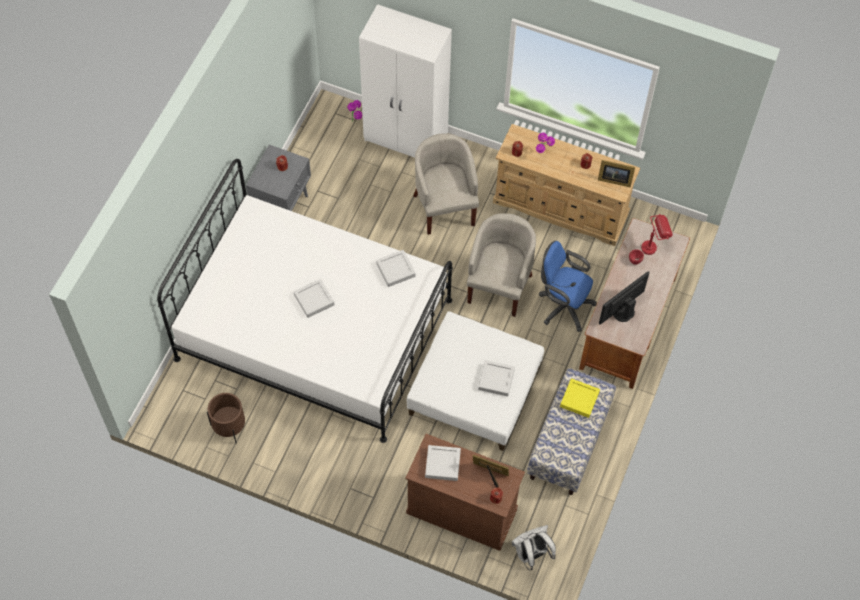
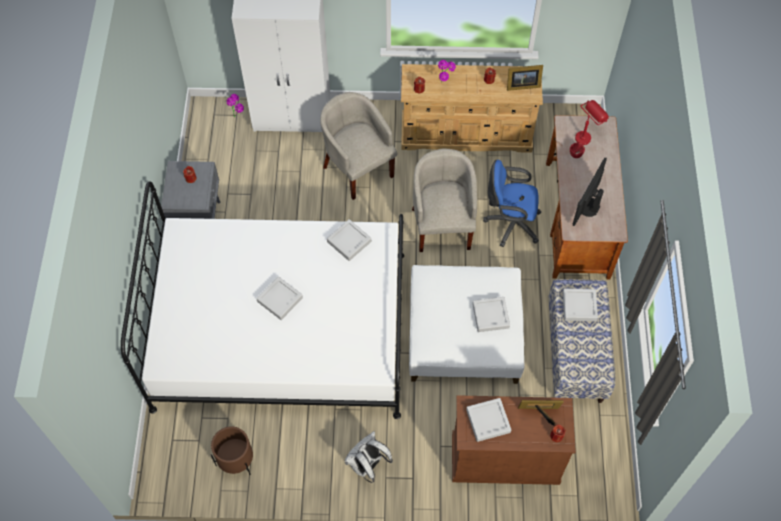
camera: 20 degrees left, 0 degrees up
(531, 554) = (591, 476): white backpack -> white backpack (367, 465)
(579, 399) = (579, 306): yellow tray -> grey tray

